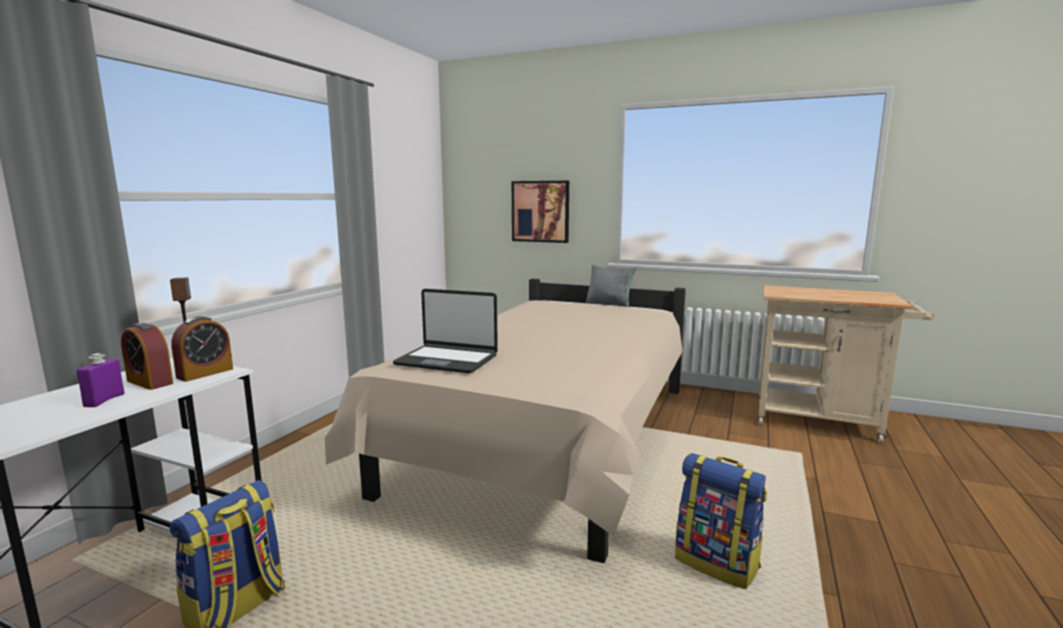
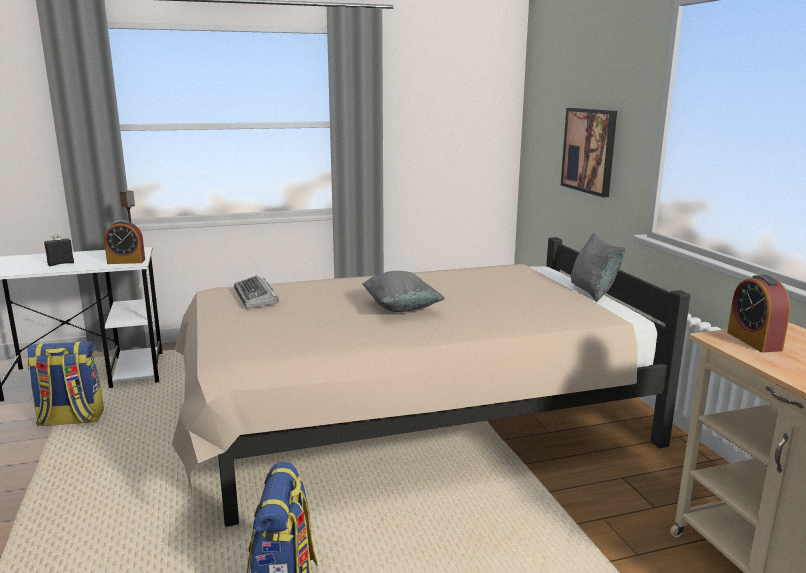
camera: 50 degrees right, 5 degrees up
(104, 400) = (61, 264): purple bottle -> black bottle
(150, 382) = (98, 259): alarm clock -> alarm clock (754, 341)
(447, 360) = (256, 298): laptop -> keyboard
(565, 335) = (401, 308): none -> grey pillow

